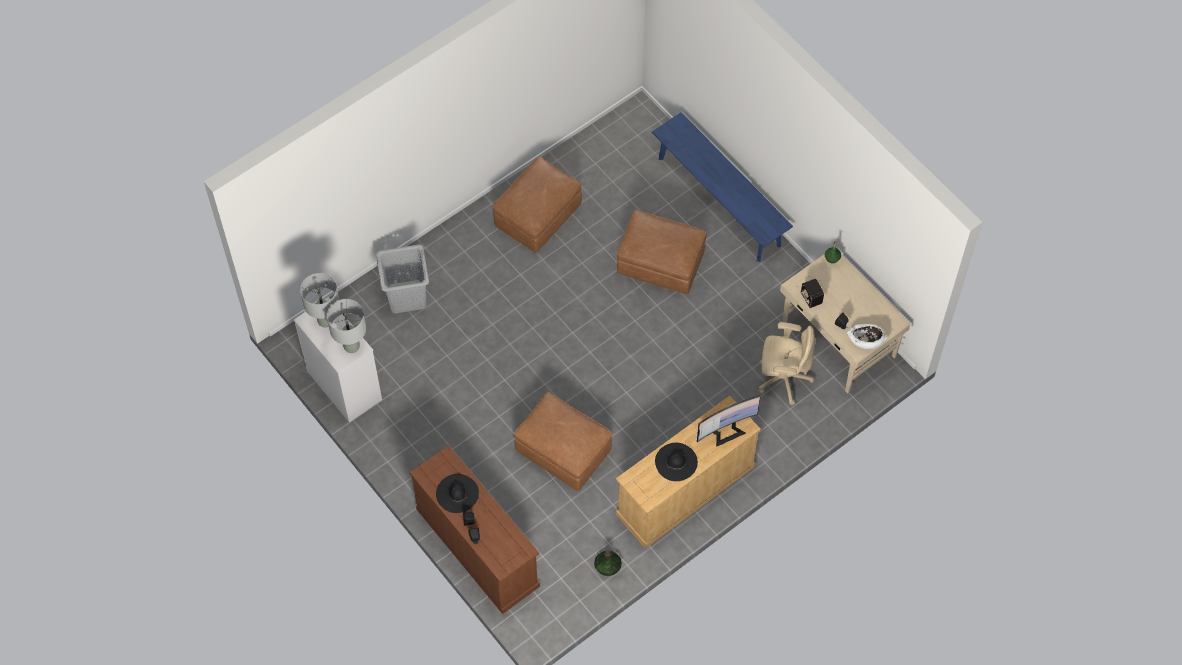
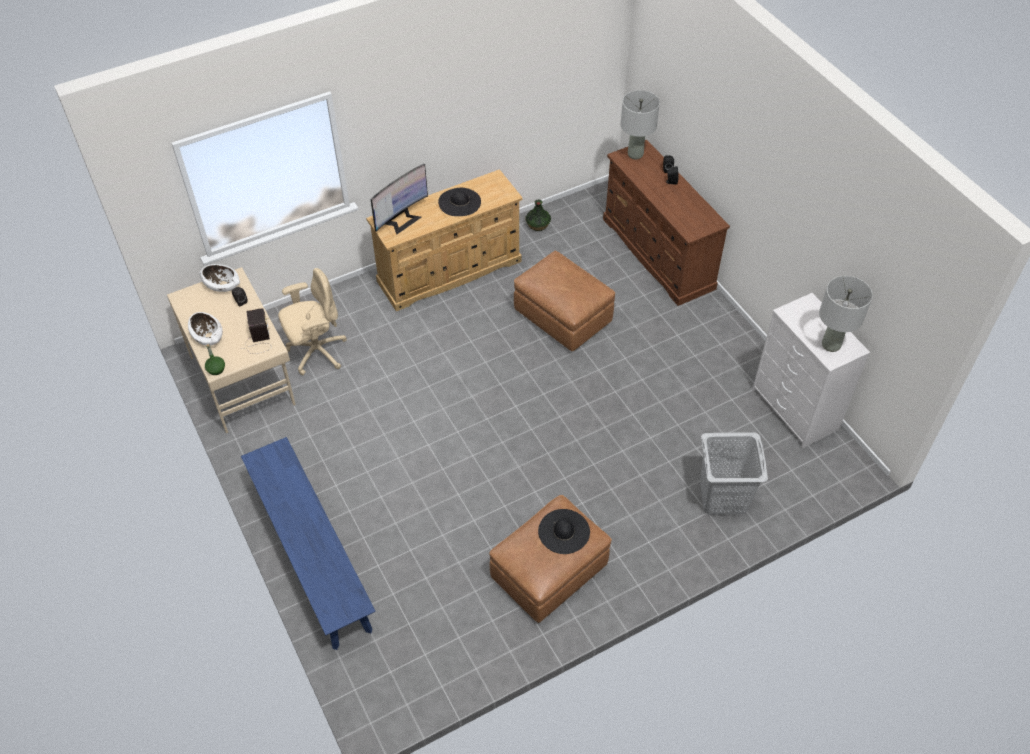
camera: 170 degrees left, 10 degrees down
(351, 346) = (798, 315): grey table lamp -> grey table lamp (635, 154)
(457, 493) = (682, 204): black hat -> black hat (564, 531)
(660, 264) = (410, 490): brown ottoman -> none
(726, 431) = (401, 220): monitor -> monitor turned 150 degrees clockwise
(783, 378) = (316, 352): beige office chair -> beige office chair turned 135 degrees clockwise
(853, 288) = (208, 335): none -> white bowl

